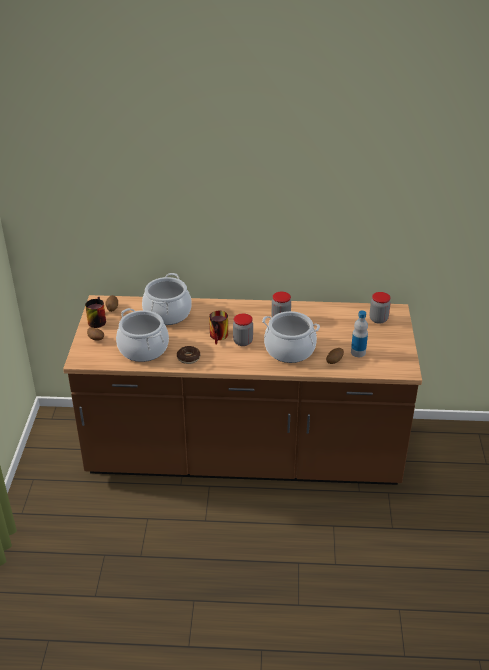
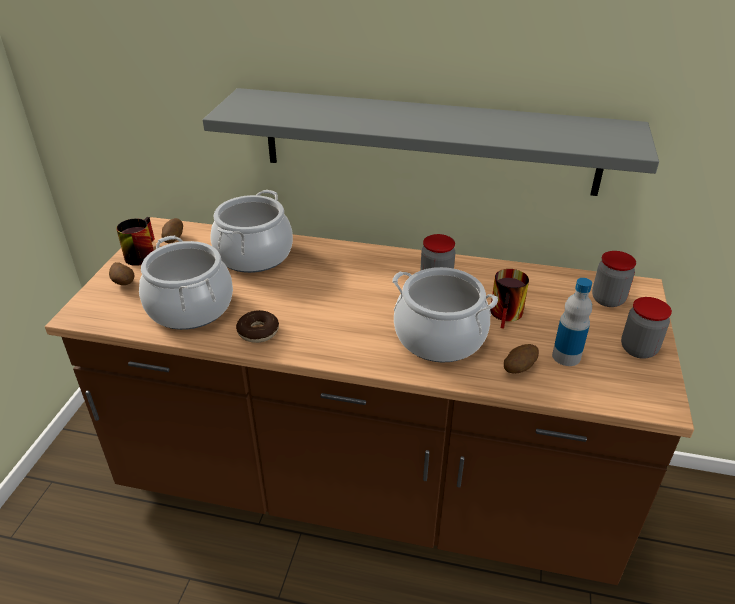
camera: 10 degrees right, 0 degrees up
(220, 336) = (325, 300): mug -> mug (508, 315)
(243, 341) = (361, 313): jar -> jar (638, 349)
(269, 238) = (429, 141): none -> grey shelf

